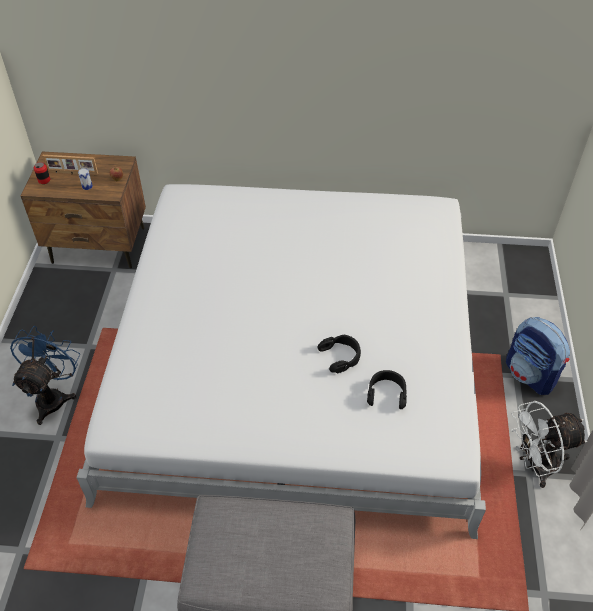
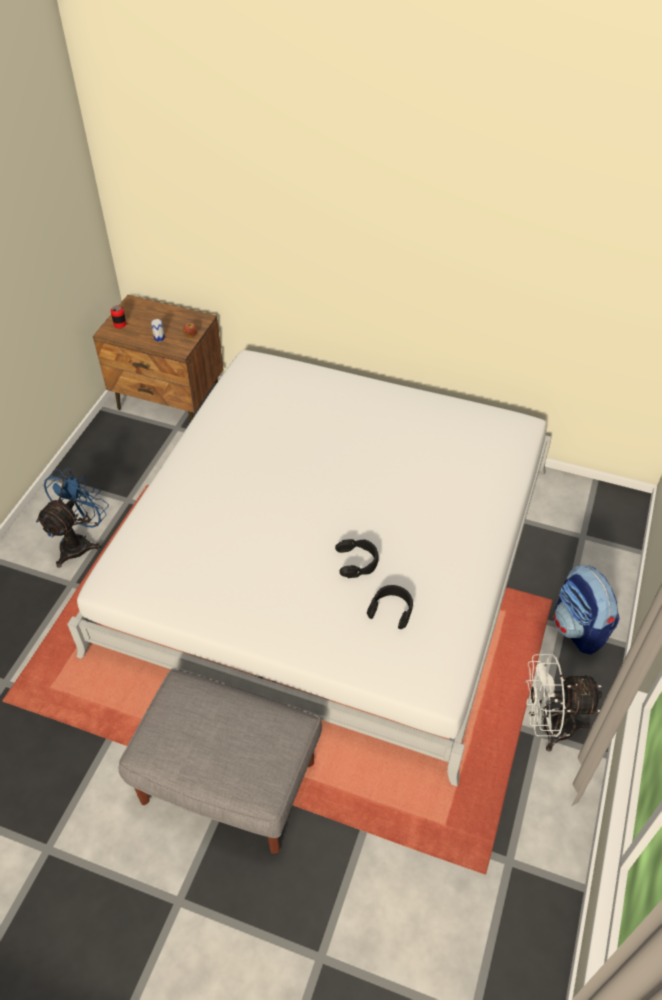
camera: 15 degrees right, 0 degrees up
(72, 173) = (149, 322): picture frame -> none

